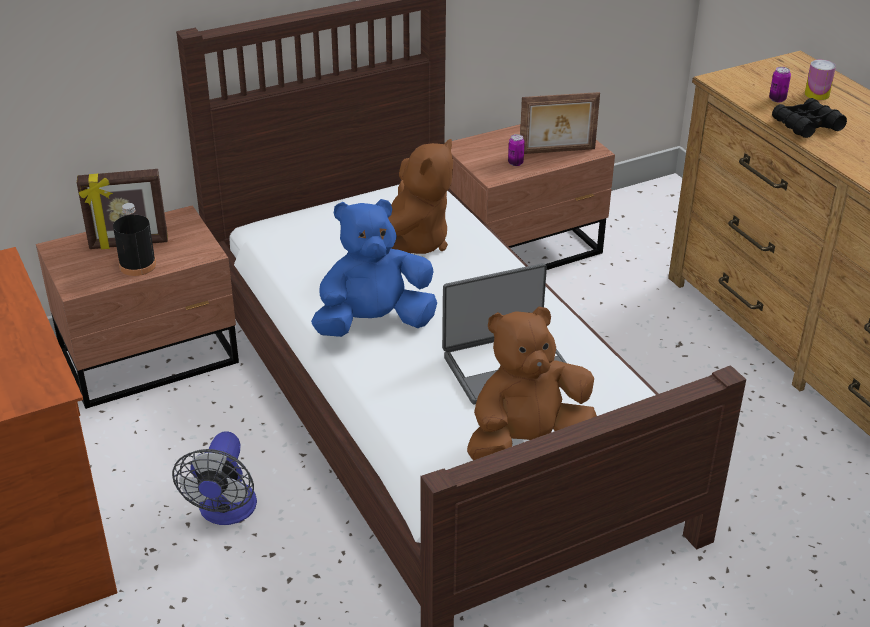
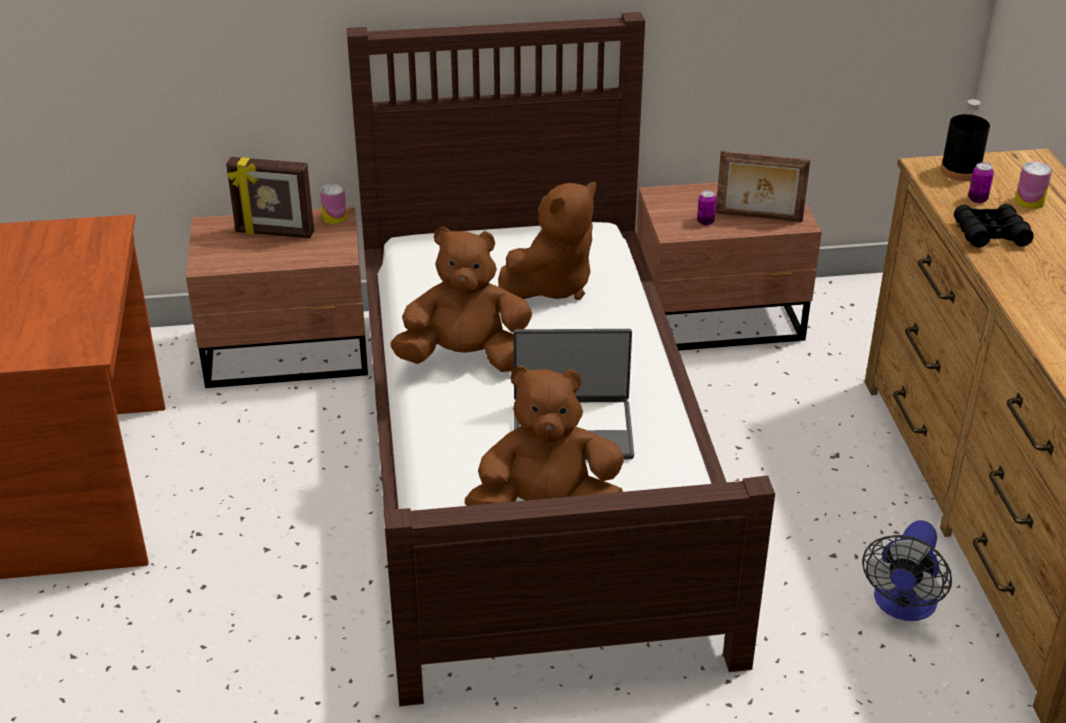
camera: 20 degrees right, 0 degrees up
(137, 265) = (271, 256): black bottle -> black bottle (960, 171)
(179, 218) = (334, 217): none -> can
(225, 512) = (281, 515): fan -> fan (902, 606)
(374, 323) = (466, 358): blue plush toy -> brown plush toy

